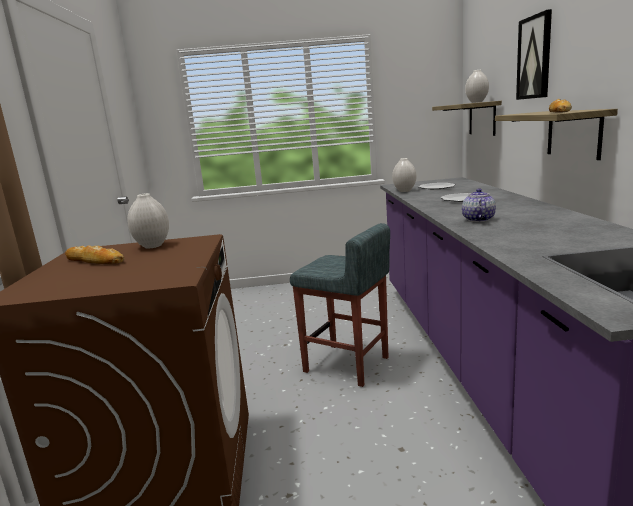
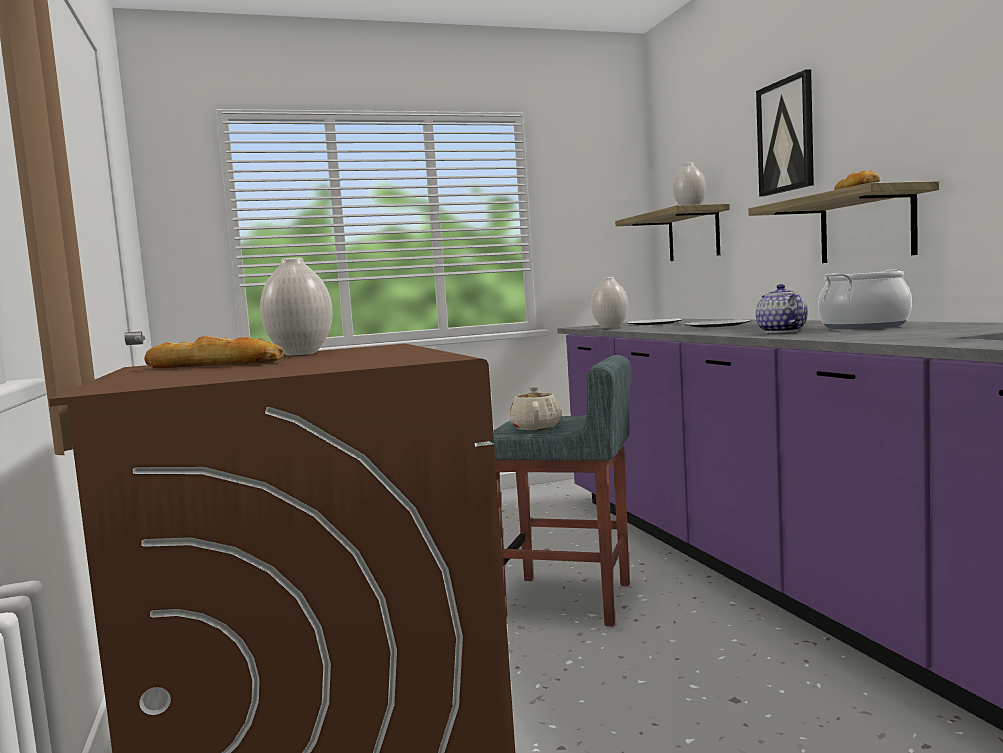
camera: 15 degrees left, 10 degrees down
(325, 268) = (536, 427): none -> beige teapot
(535, 219) = (863, 326): none -> cooking pot

